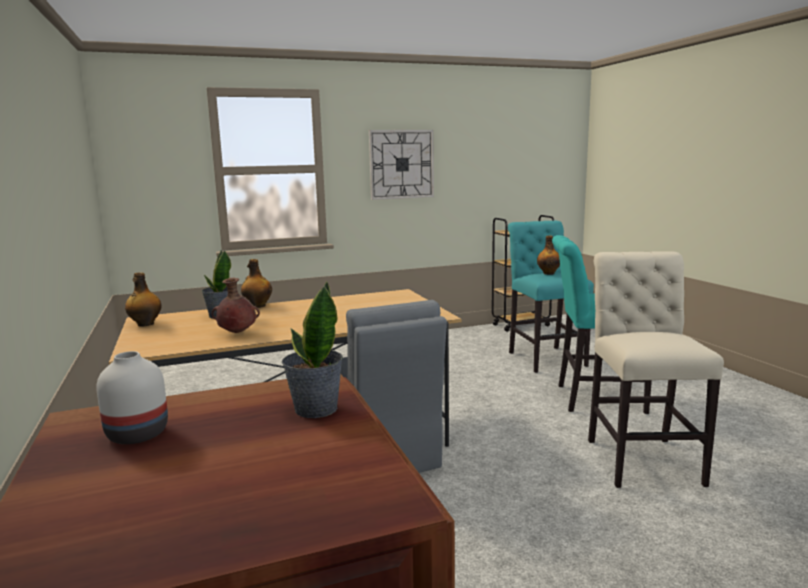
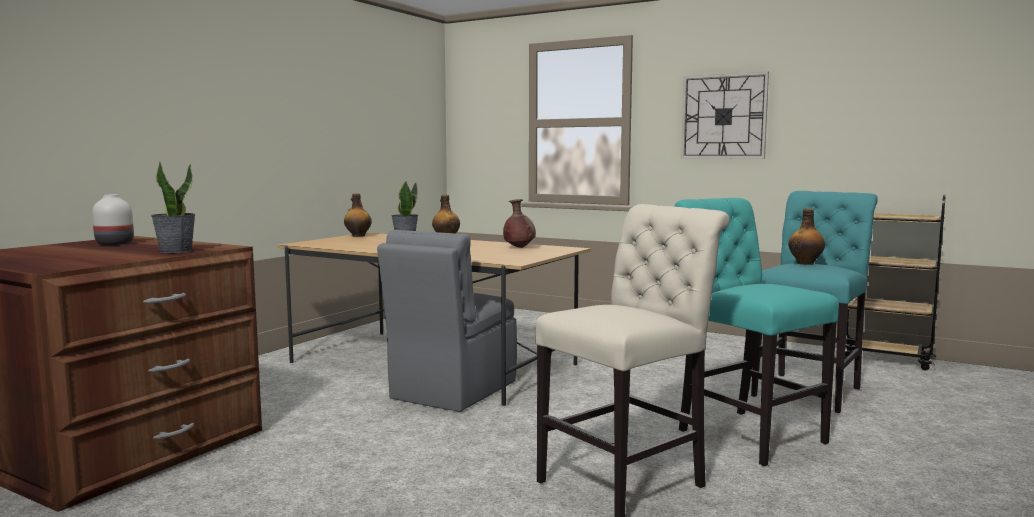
camera: 50 degrees right, 5 degrees down
(237, 333) = (371, 246): brown vase -> brown vase (518, 248)

